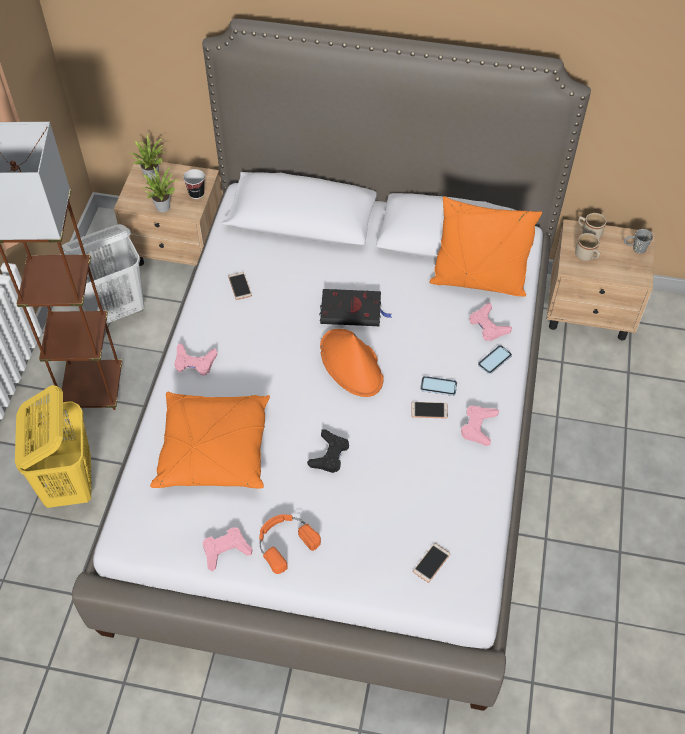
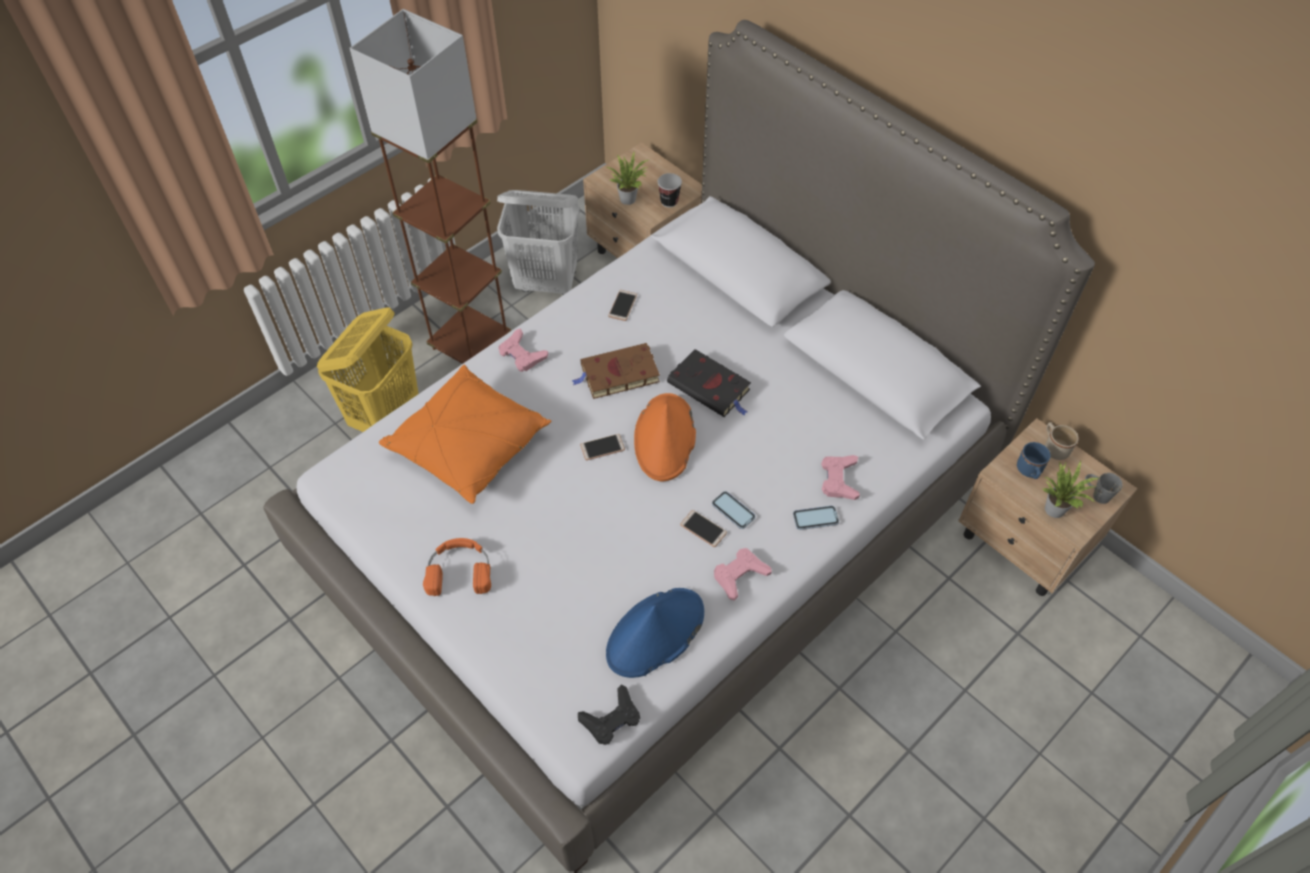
camera: 35 degrees right, 0 degrees up
(152, 174) = (643, 164): potted plant -> potted plant (1056, 508)
(226, 550) = (403, 543): pink game controller -> none
(279, 338) = (617, 374): none -> brown book
(329, 454) = (570, 513): black game controller -> black game controller (611, 719)
(431, 563) = (576, 679): phone -> phone (602, 447)
(456, 499) = (655, 633): none -> blue hat
(478, 281) = (867, 428): orange pillow -> none
(586, 256) = (1029, 471): beige mug -> blue mug

